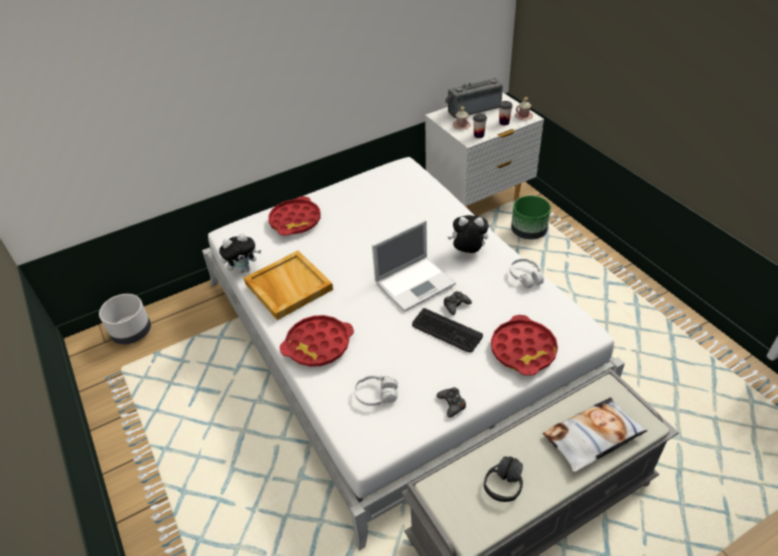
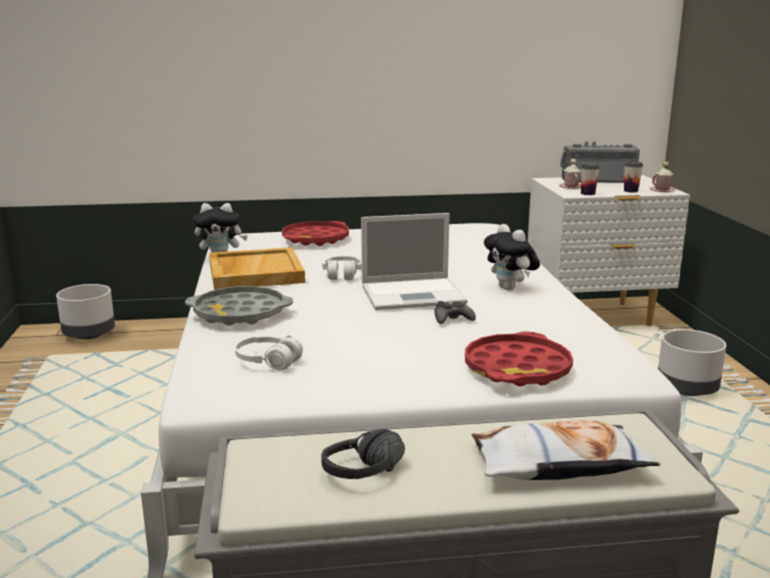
camera: 20 degrees right, 25 degrees down
(318, 345) = (240, 313): red tray -> grey tray
(446, 331) = (417, 333): keyboard -> none
(452, 404) = (363, 389): black game controller -> none
(468, 252) = (510, 288): plush toy -> plush toy turned 150 degrees counterclockwise
(526, 277) = (577, 317): white headphones -> white headphones (342, 275)
(528, 232) = (649, 353): green planter -> none
(563, 264) = (686, 390): none -> grey planter

